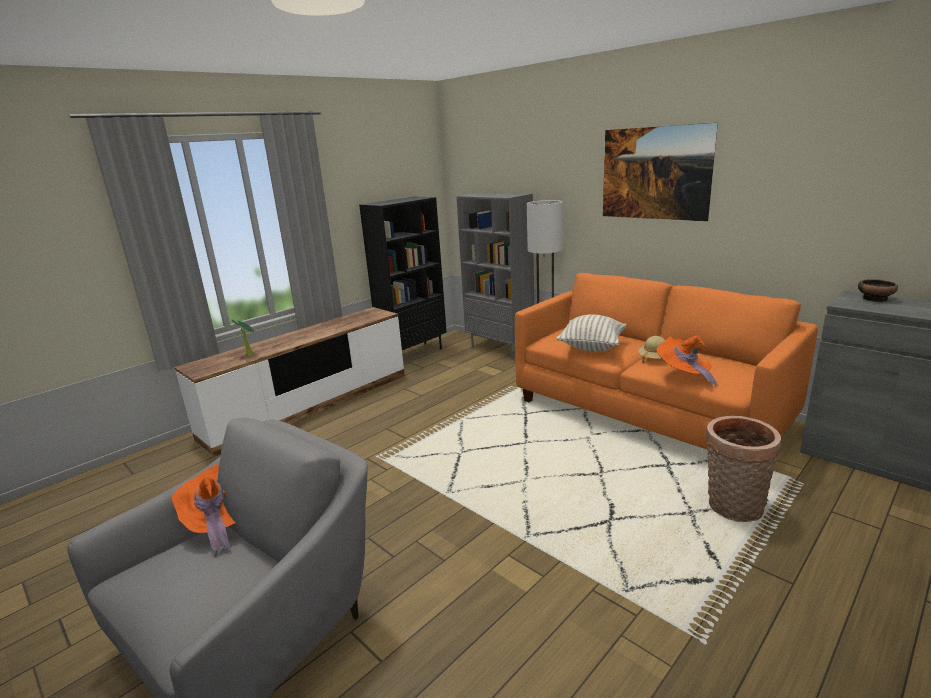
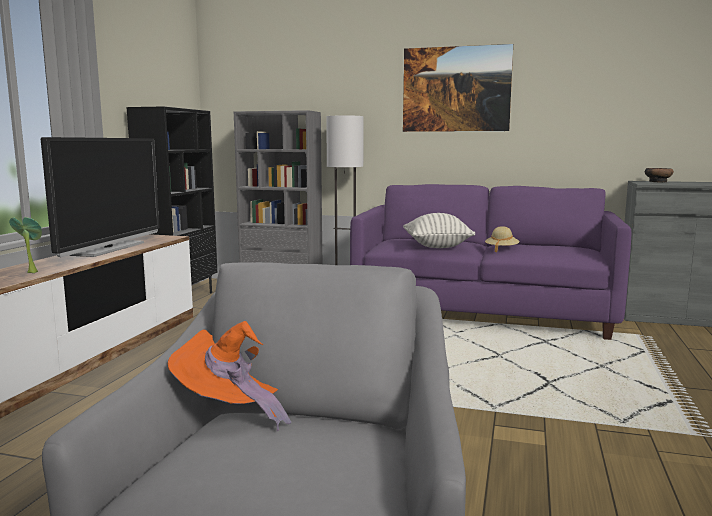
camera: 30 degrees left, 10 degrees down
(326, 327) = (109, 249): none -> television
(647, 412) = (483, 313): orange sofa -> purple sofa
(684, 376) = (542, 255): orange hat -> none
(732, 508) = (626, 358): basket -> none

